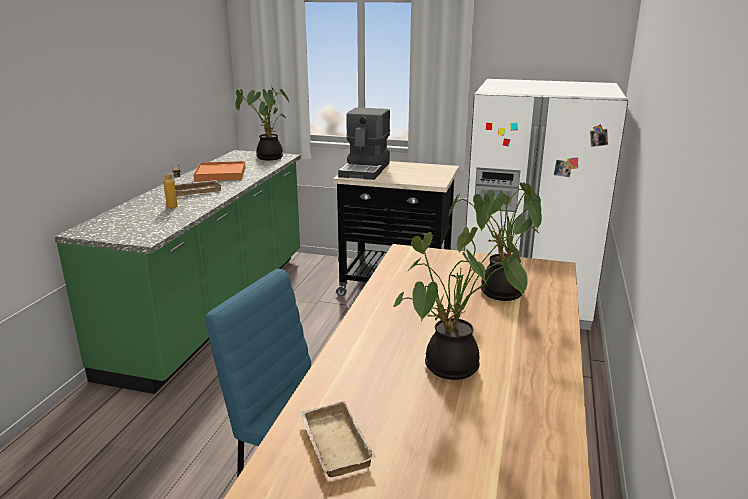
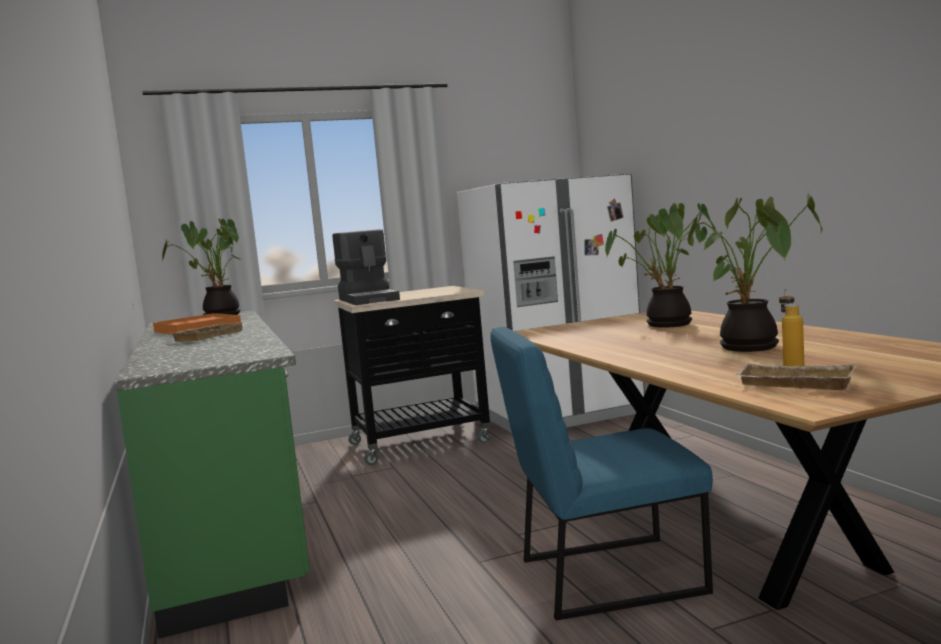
camera: 35 degrees left, 15 degrees down
(176, 206) = (220, 343): bottle -> bottle (791, 366)

